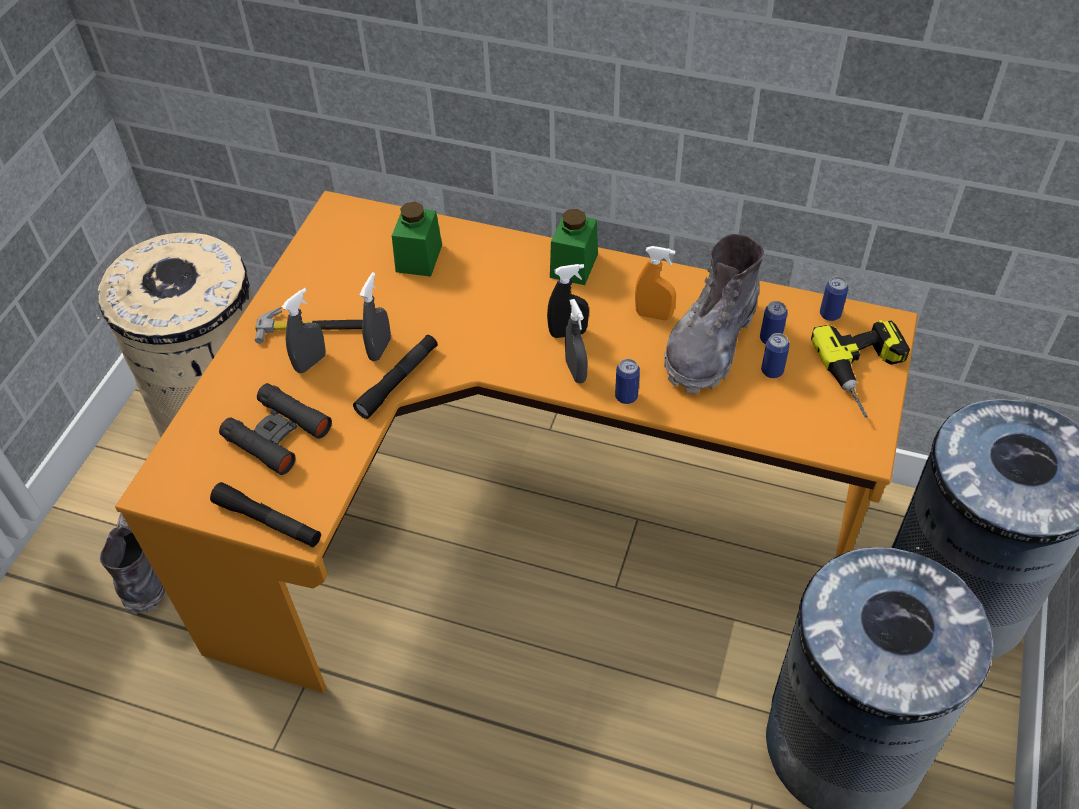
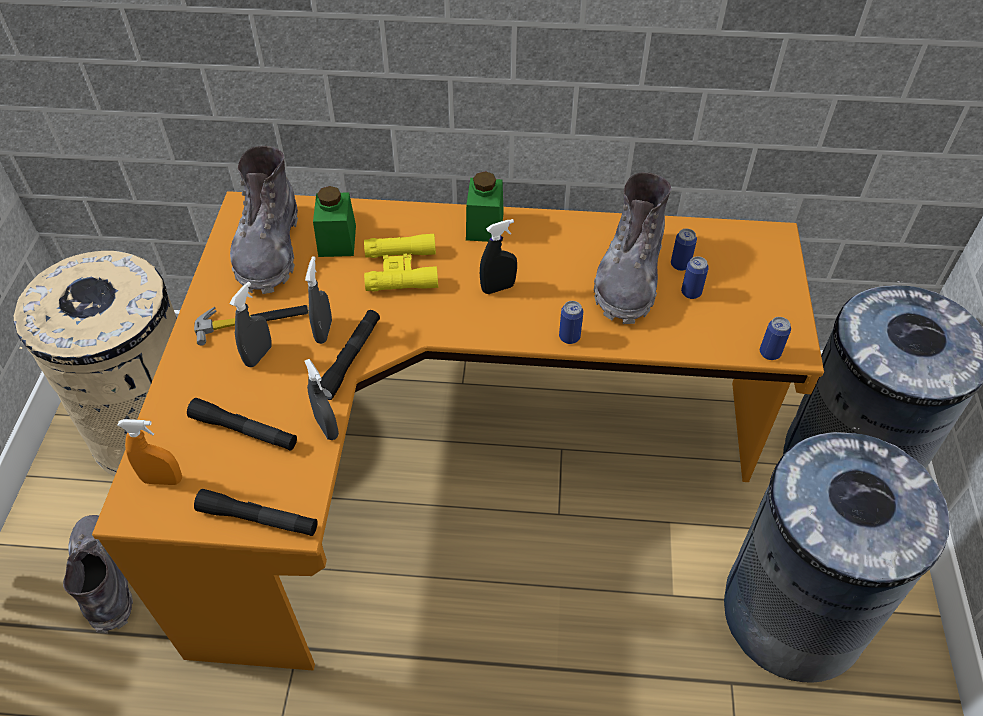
camera: 15 degrees left, 0 degrees up
(277, 434) = (244, 431): black binoculars -> black flashlight
(349, 257) = (269, 249): none -> grey boot
(474, 298) = (401, 270): none -> yellow binoculars
(576, 371) = (516, 322): grey spray bottle -> grey spray bottle (327, 427)
(653, 315) = (571, 259): orange spray bottle -> orange spray bottle (163, 480)
(830, 314) = (724, 235): can -> can (769, 353)
(868, 374) = (773, 281): power drill -> none

